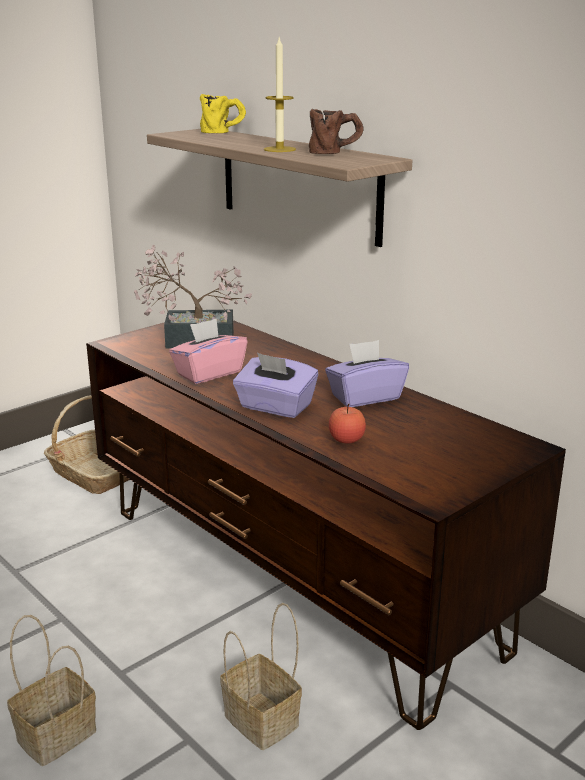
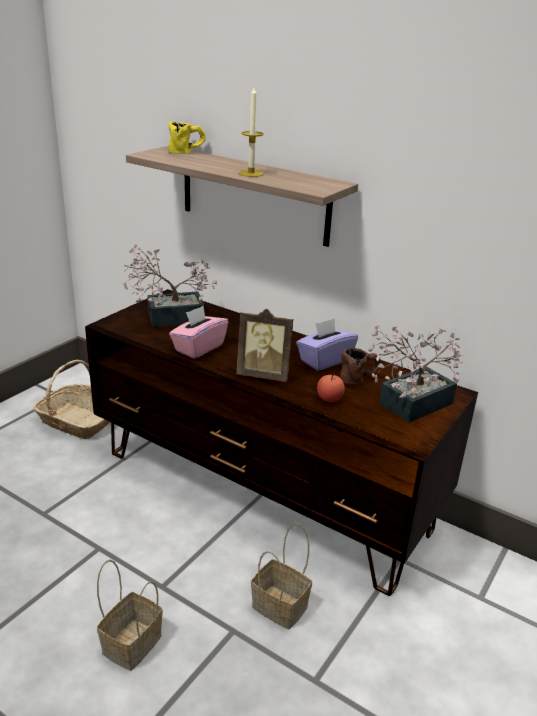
camera: 15 degrees left, 5 degrees up
(275, 407) = (264, 374): purple tissue box -> picture frame
(335, 152) = (296, 177): brown mug -> brown mug (359, 379)
(453, 456) = (409, 405): none -> potted plant

